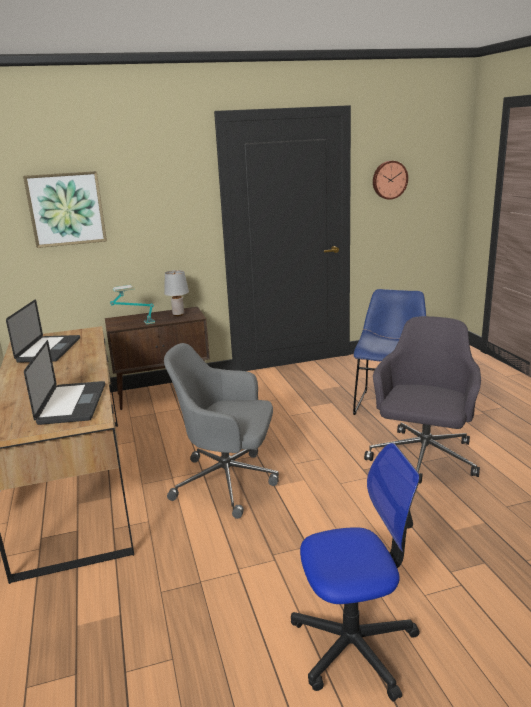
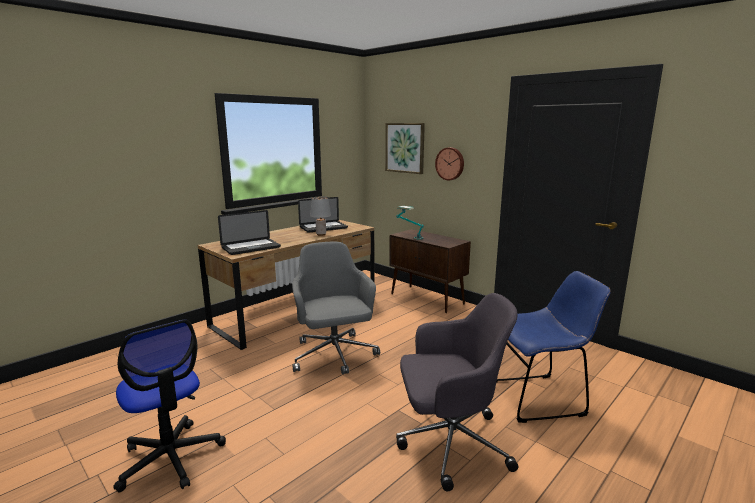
camera: 60 degrees right, 5 degrees down
(178, 314) = (445, 240): grey table lamp -> grey table lamp (321, 234)
(389, 180) = (710, 156): wall clock -> wall clock (450, 163)

